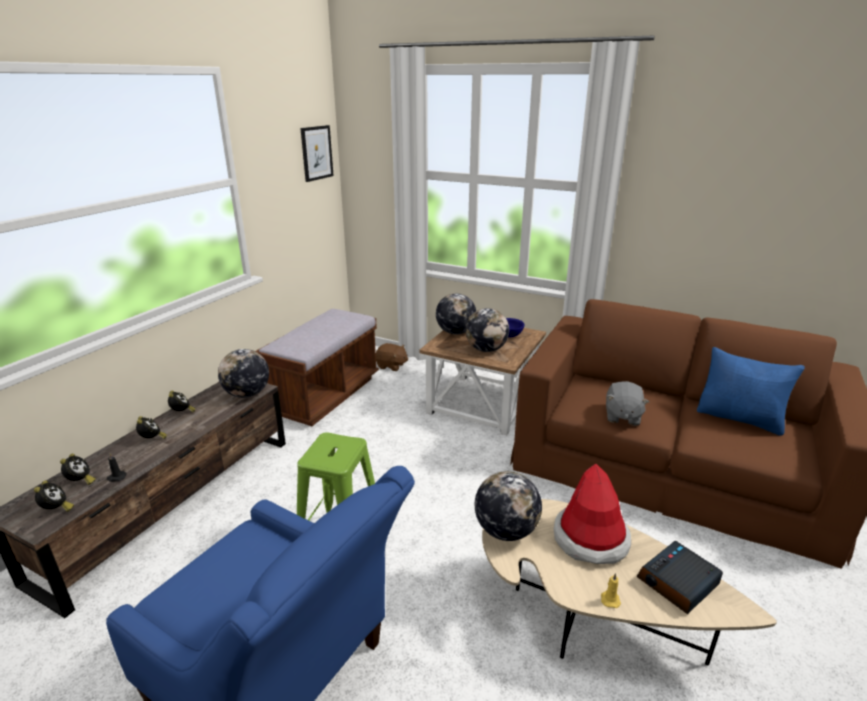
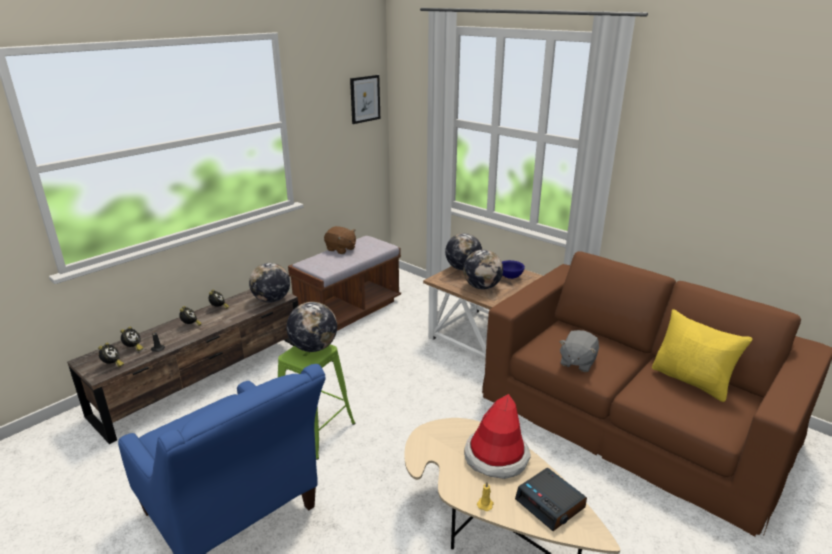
camera: 15 degrees right, 0 degrees up
(391, 366) = (416, 292): brown plush toy -> brown plush toy (341, 249)
(505, 531) = (428, 438): globe -> globe (313, 347)
(677, 583) = (551, 504): alarm clock -> alarm clock turned 105 degrees counterclockwise
(740, 418) = (691, 381): blue pillow -> yellow pillow

